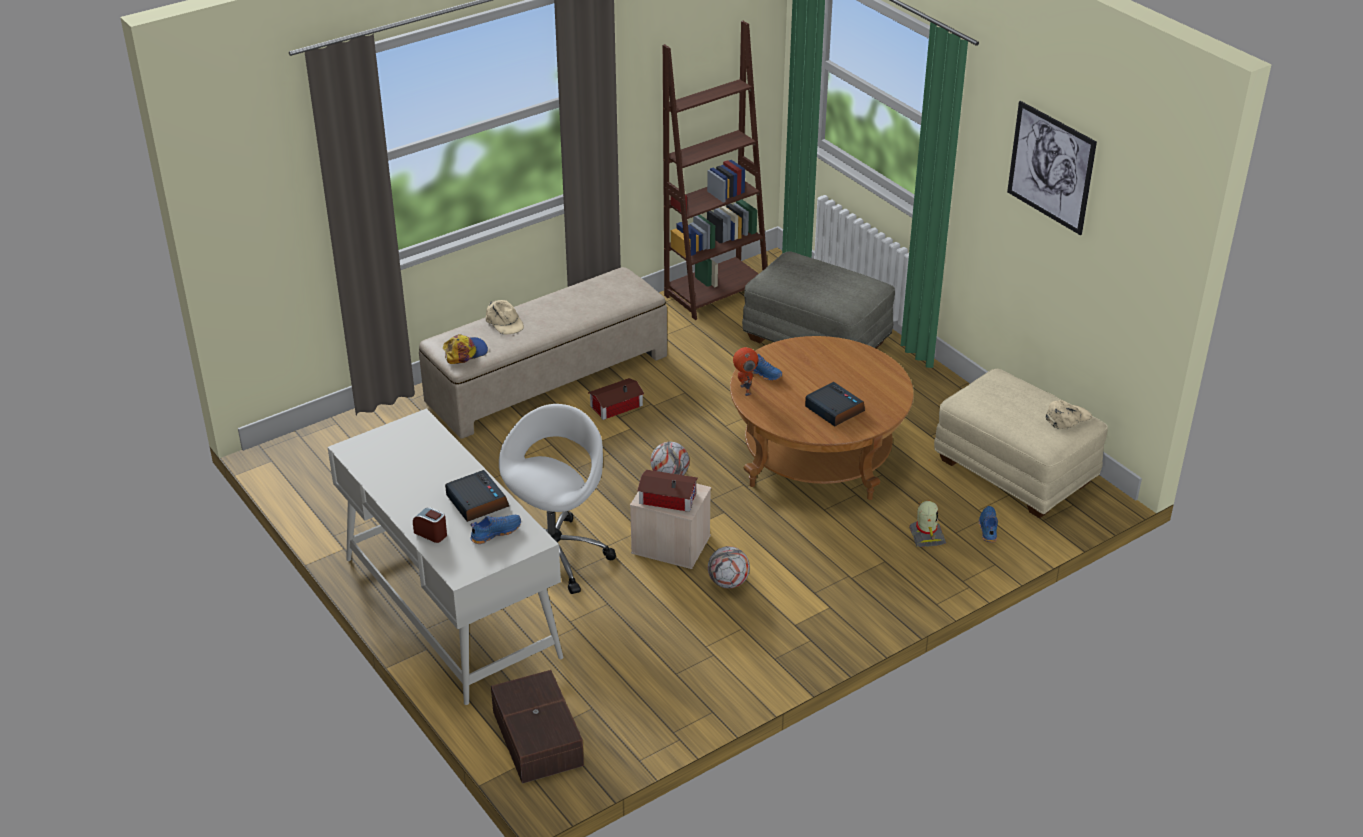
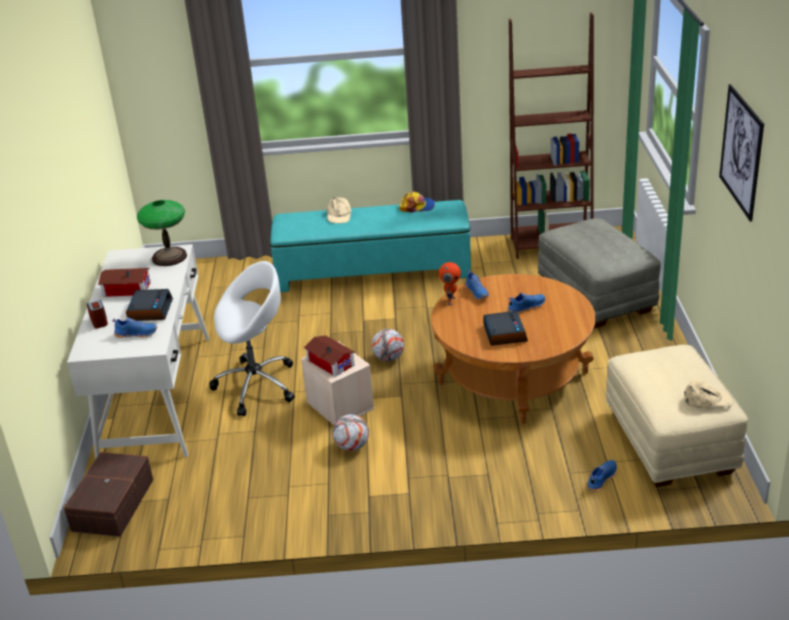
camera: 35 degrees right, 5 degrees down
(418, 432) = (169, 257): none -> table lamp
(465, 352) = (293, 227): cap -> cap (417, 206)
(548, 377) = (374, 269): beige bench -> turquoise bench
(614, 405) = (399, 300): toy house -> toy house (126, 288)
(826, 375) = (526, 307): none -> blue shoe
(926, 536) = (541, 467): toy robot -> none

